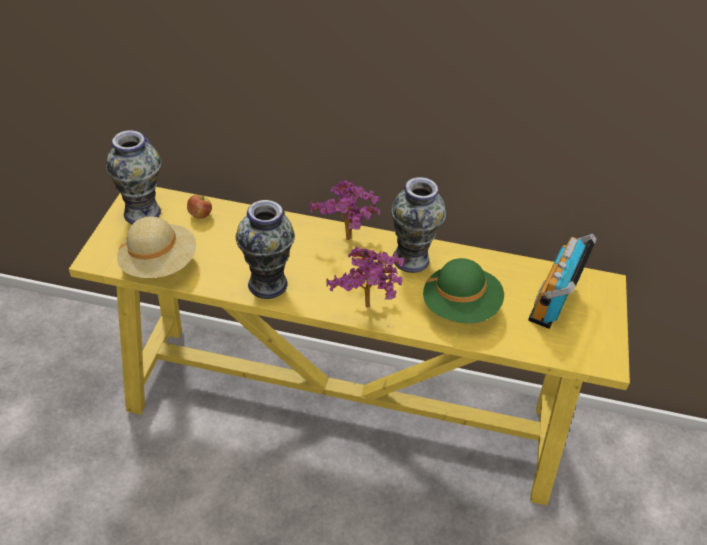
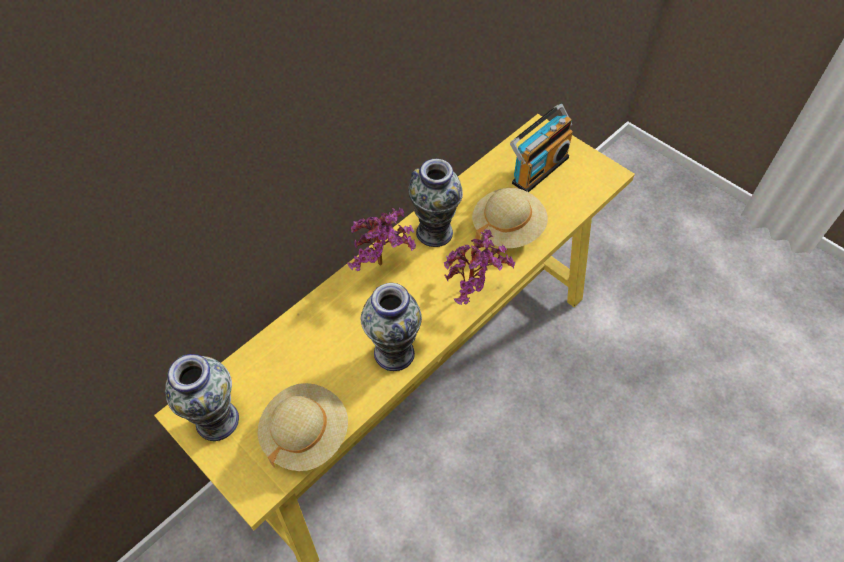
camera: 55 degrees left, 10 degrees up
(200, 215) = (261, 368): apple -> none
(460, 307) = (507, 228): green hat -> beige hat
(554, 301) = (537, 168): radio -> radio turned 105 degrees counterclockwise

